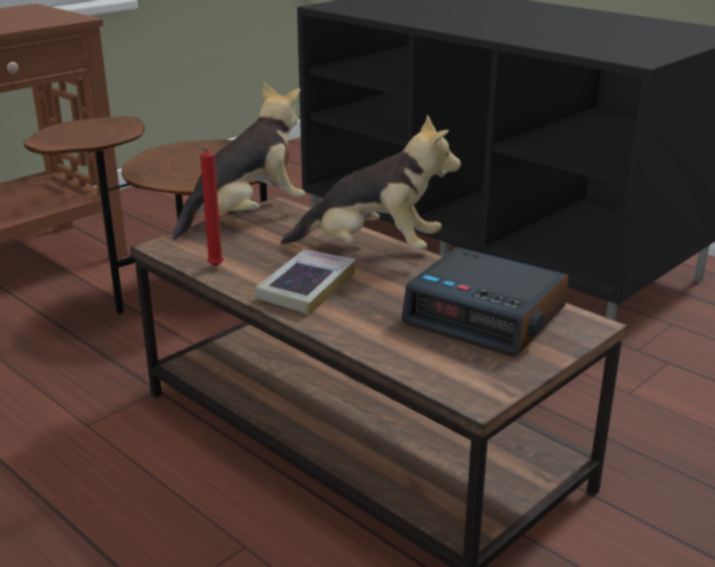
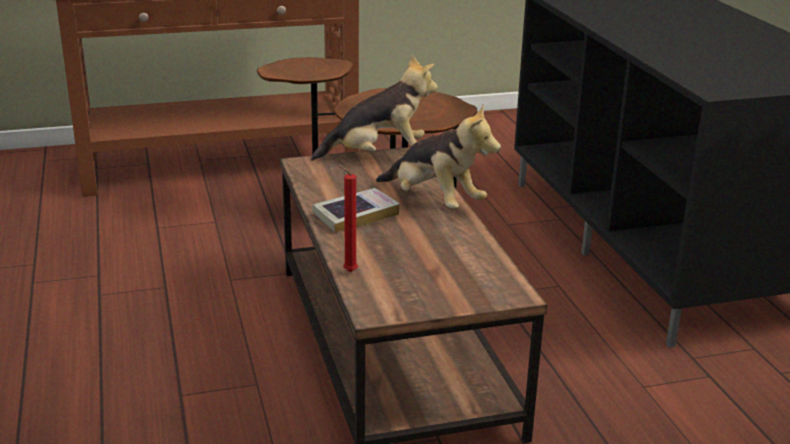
camera: 30 degrees right, 0 degrees up
(213, 267) = (314, 185): red candle -> red candle (348, 271)
(487, 316) = (452, 268): alarm clock -> none

